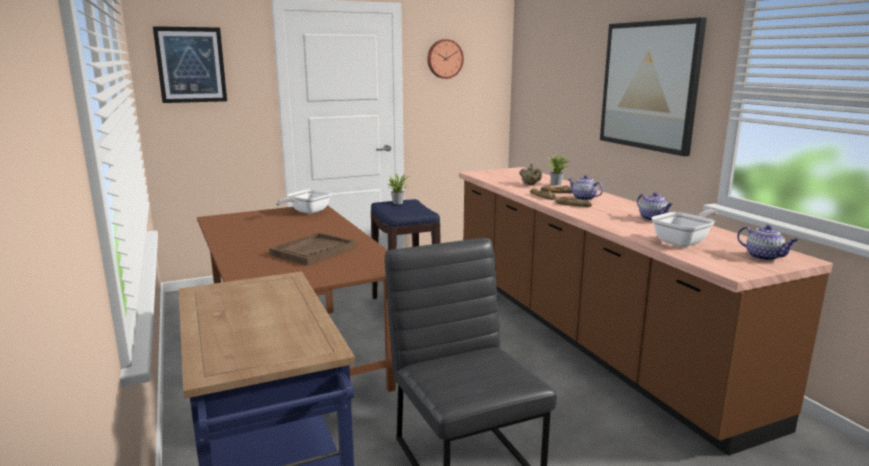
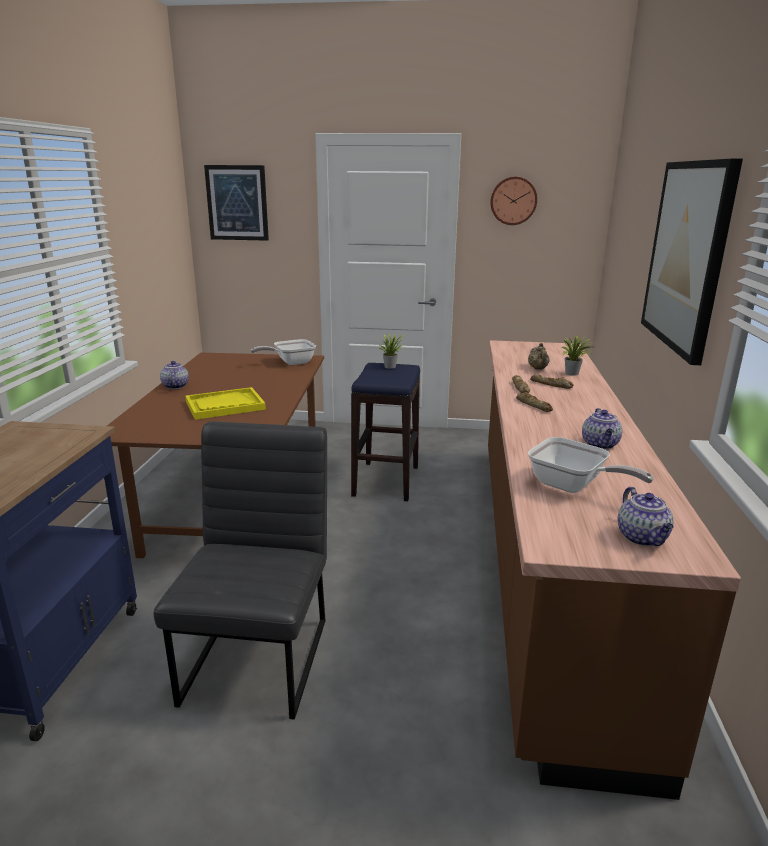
camera: 30 degrees right, 5 degrees up
(313, 251) = (225, 405): brown tray -> yellow tray
(583, 198) = (566, 399): teapot -> teapot (175, 386)
(684, 242) = (573, 486): frying pan -> frying pan turned 45 degrees clockwise

